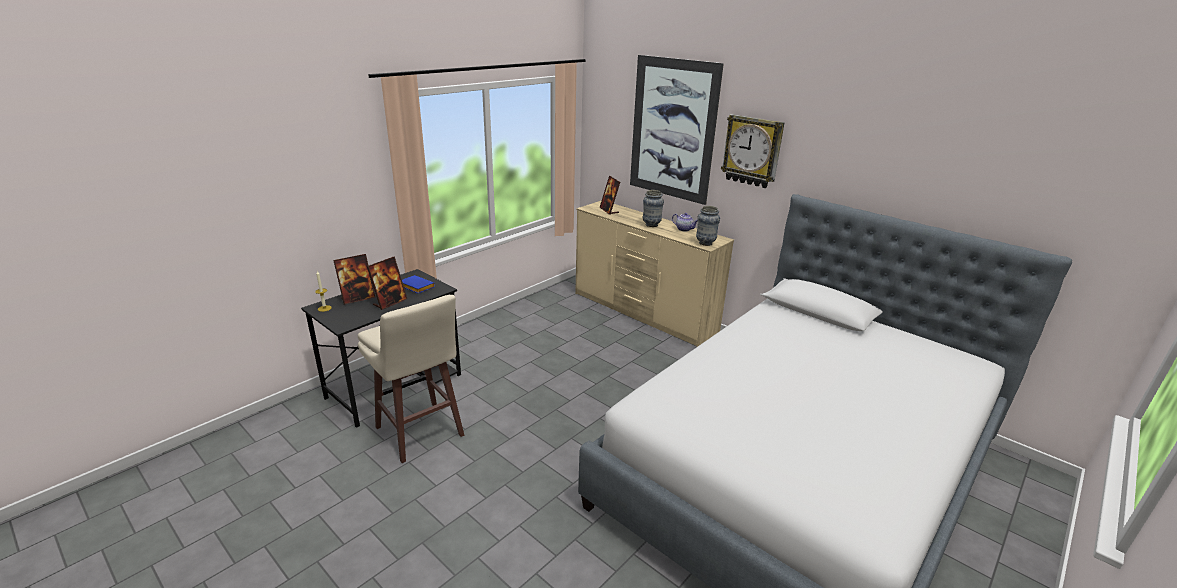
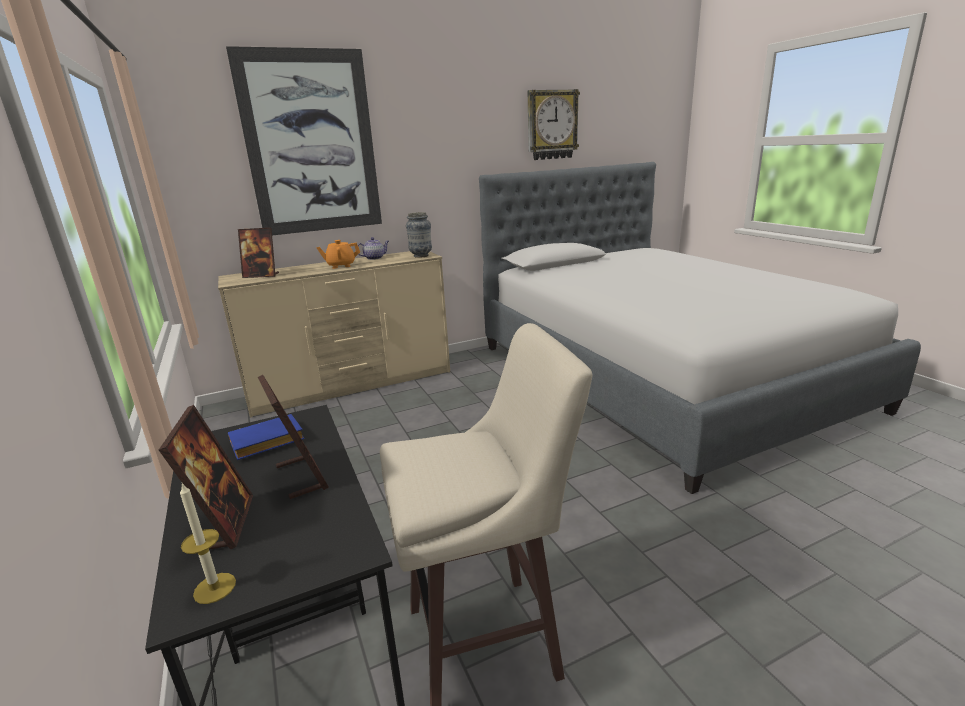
camera: 65 degrees left, 5 degrees down
(651, 225) = (341, 266): vase -> orange teapot
(752, 151) = (419, 146): wall clock -> wall clock (551, 125)

